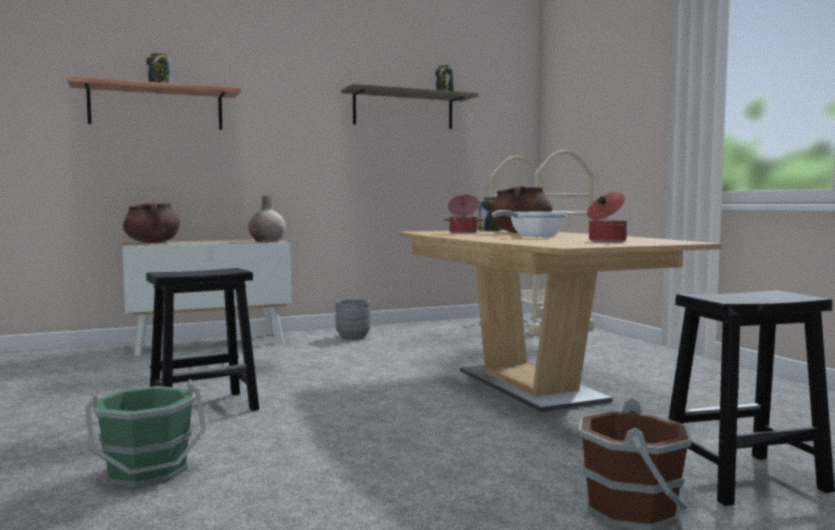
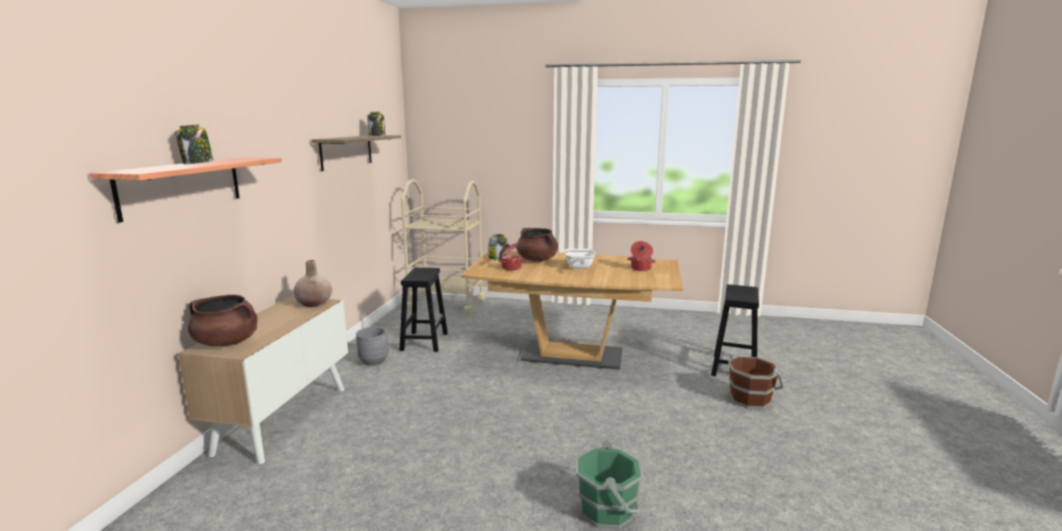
camera: 55 degrees left, 10 degrees up
(205, 407) = (489, 462): black stool -> black stool (424, 341)

